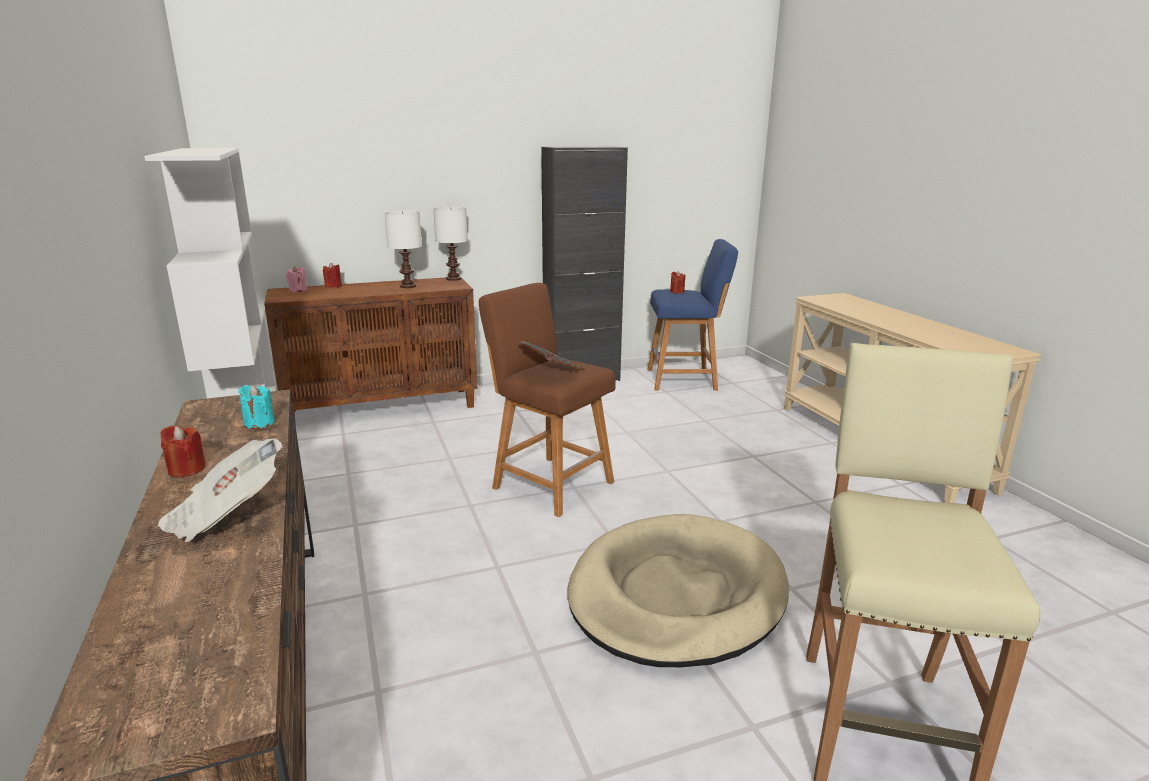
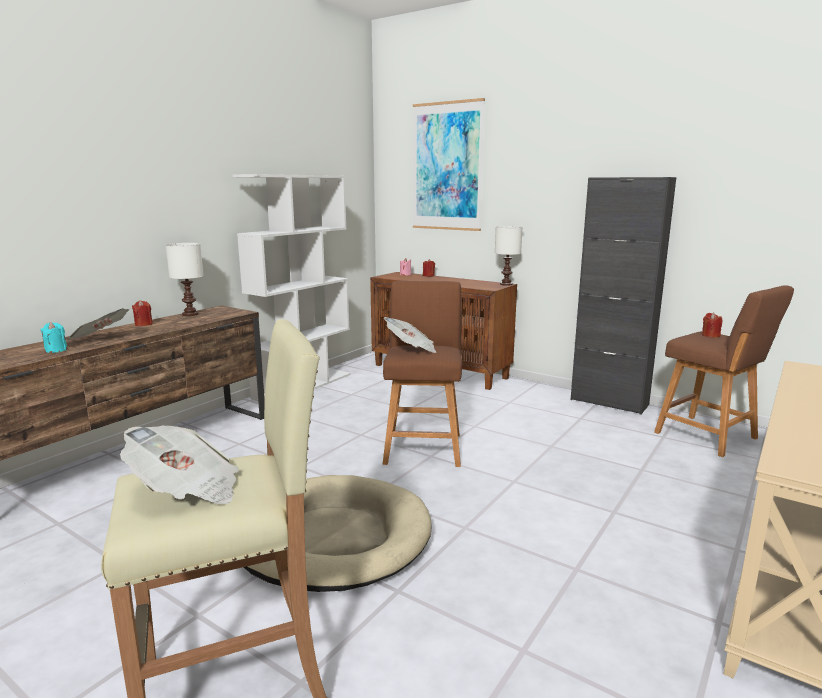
camera: 55 degrees right, 5 degrees down
(259, 423) = (207, 319): turquoise candle -> turquoise candle (56, 350)
(335, 131) = (447, 167): none -> picture
(408, 286) = (464, 283): white table lamp -> white table lamp (191, 314)
(685, 380) = (710, 437): blue stool -> brown stool
(925, 540) = (187, 490): none -> newspaper

